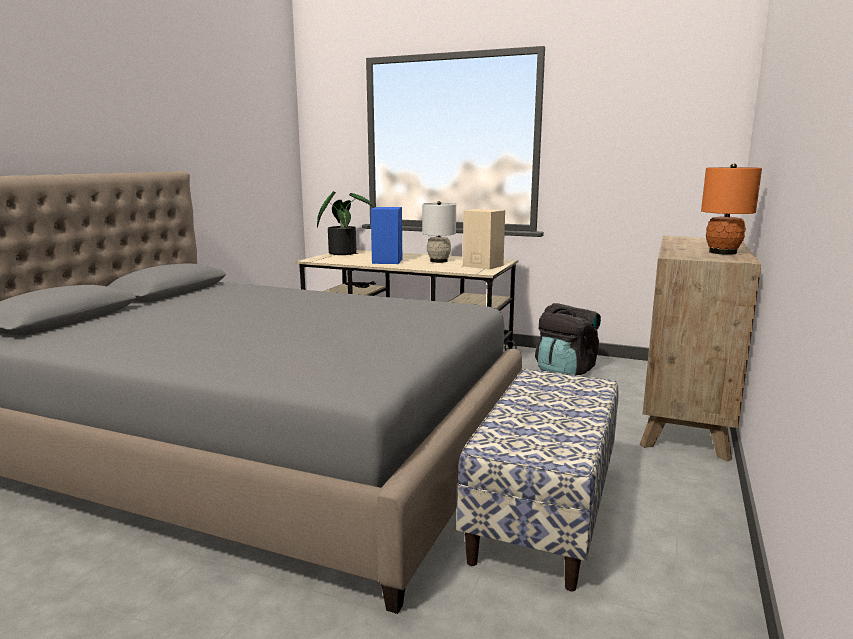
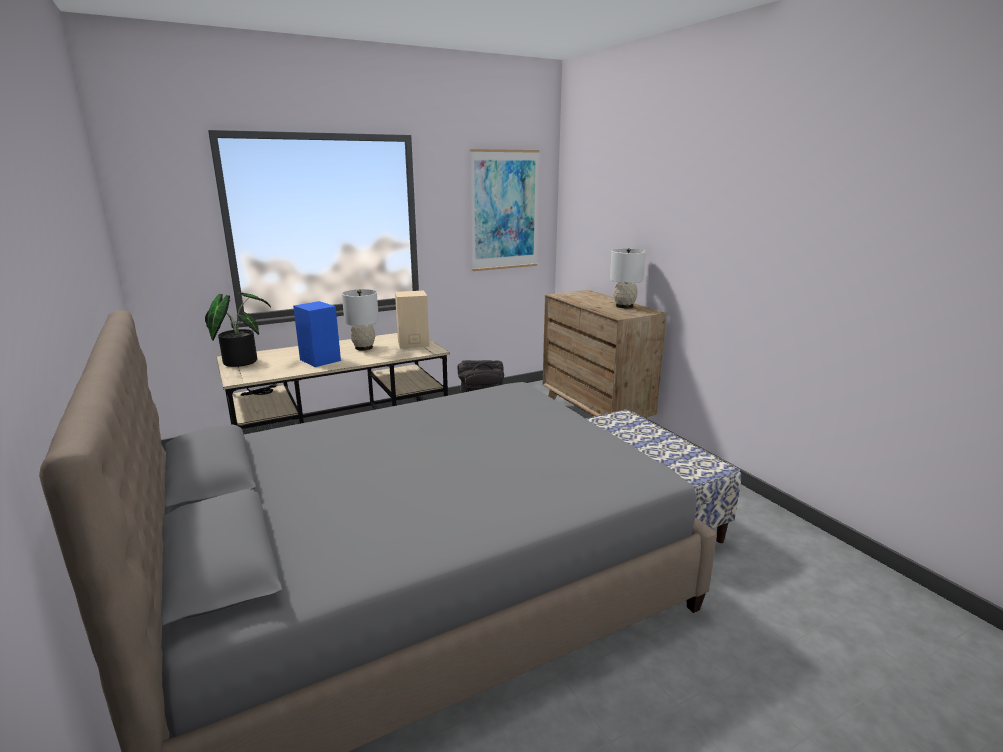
camera: 50 degrees left, 5 degrees up
(660, 131) = (504, 210): none -> picture
(722, 252) = (624, 306): orange table lamp -> white table lamp

